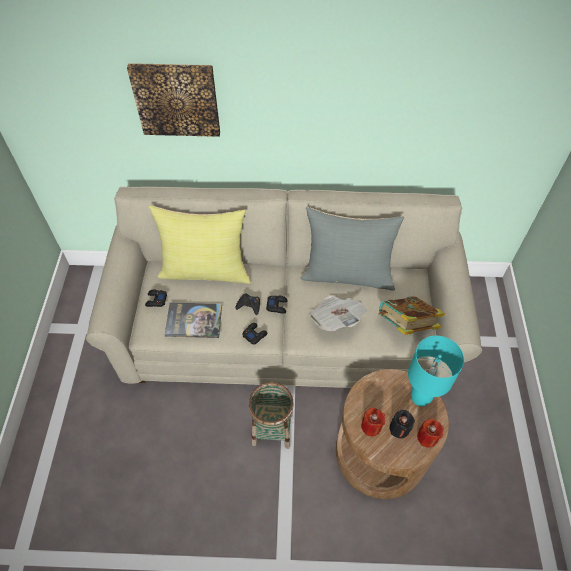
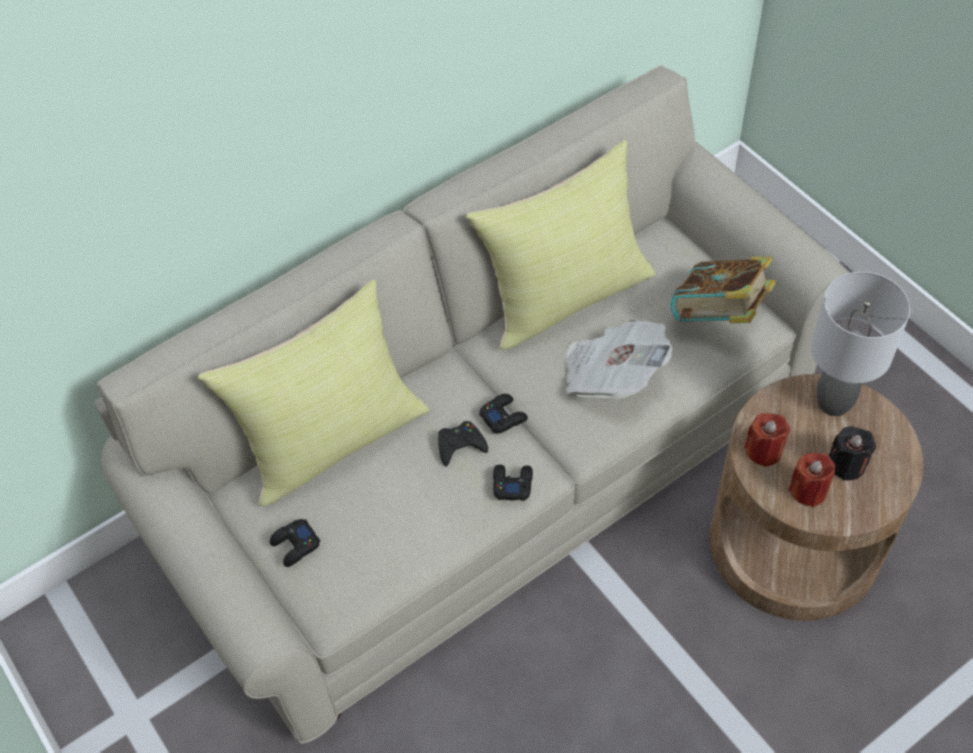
camera: 35 degrees left, 0 degrees up
(176, 99) = (161, 145): picture -> none
(194, 320) = (394, 531): book -> none
(272, 428) = (612, 629): basket -> none
(348, 274) = (566, 296): grey pillow -> yellow pillow
(419, 397) = (832, 403): turquoise table lamp -> grey table lamp
(427, 437) = (892, 449): red candle -> red candle (764, 450)

